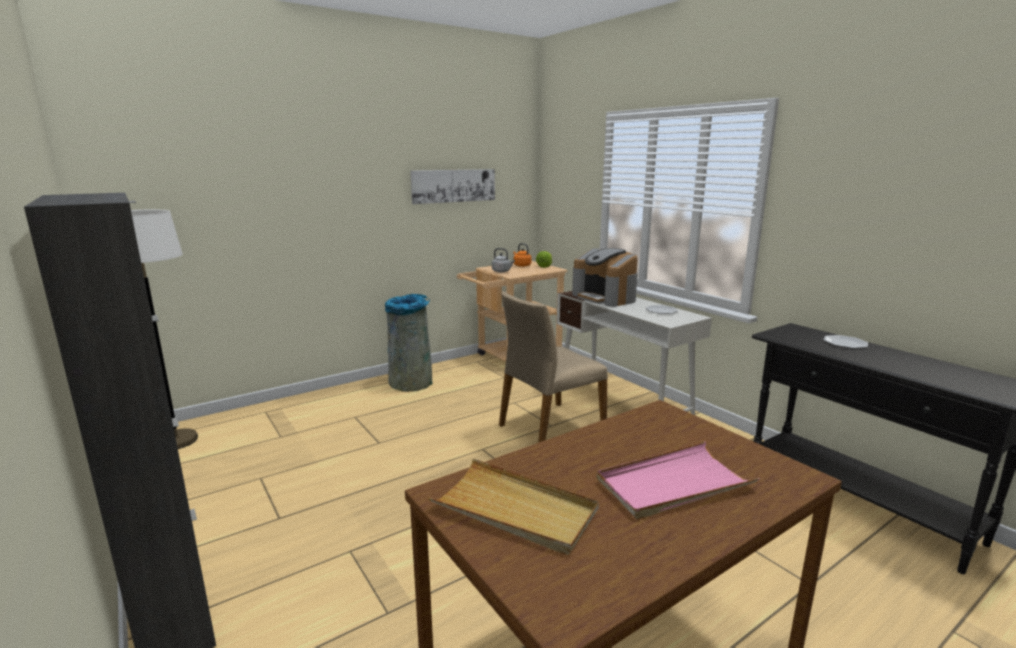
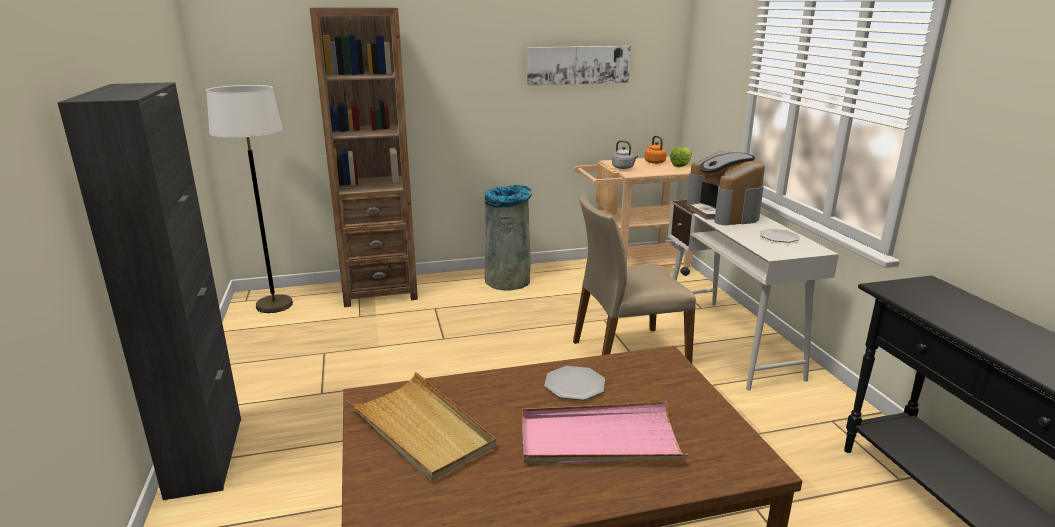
camera: 20 degrees right, 5 degrees up
(289, 409) = (380, 291): none -> brown bookcase
(845, 343) = (980, 314): plate -> plate (574, 385)

